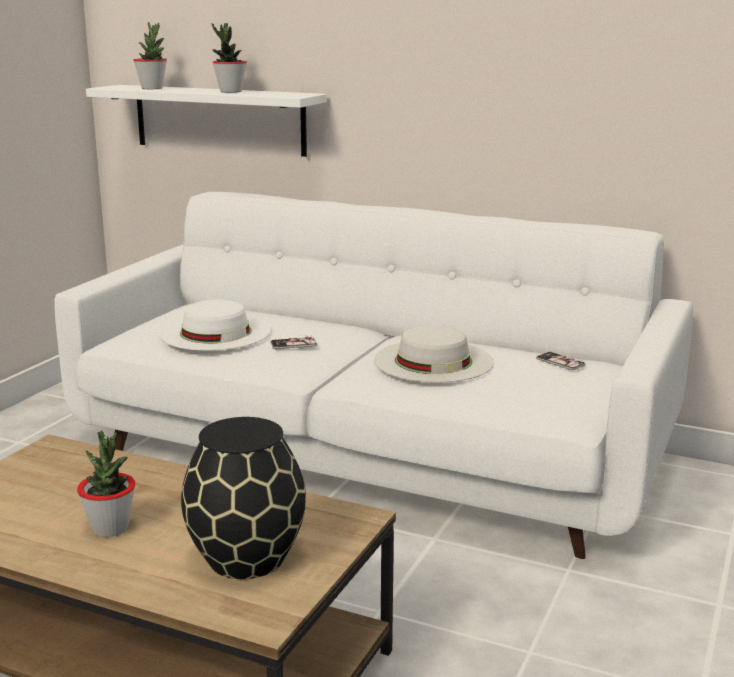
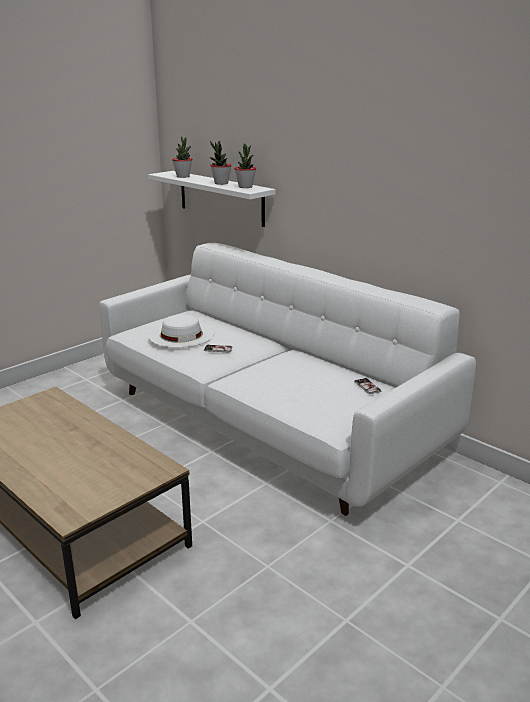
camera: 20 degrees right, 5 degrees up
(110, 528) = (40, 449): potted plant -> potted plant (245, 187)
(246, 557) = (90, 481): black vase -> none
(433, 361) = (287, 374): white hat -> none

